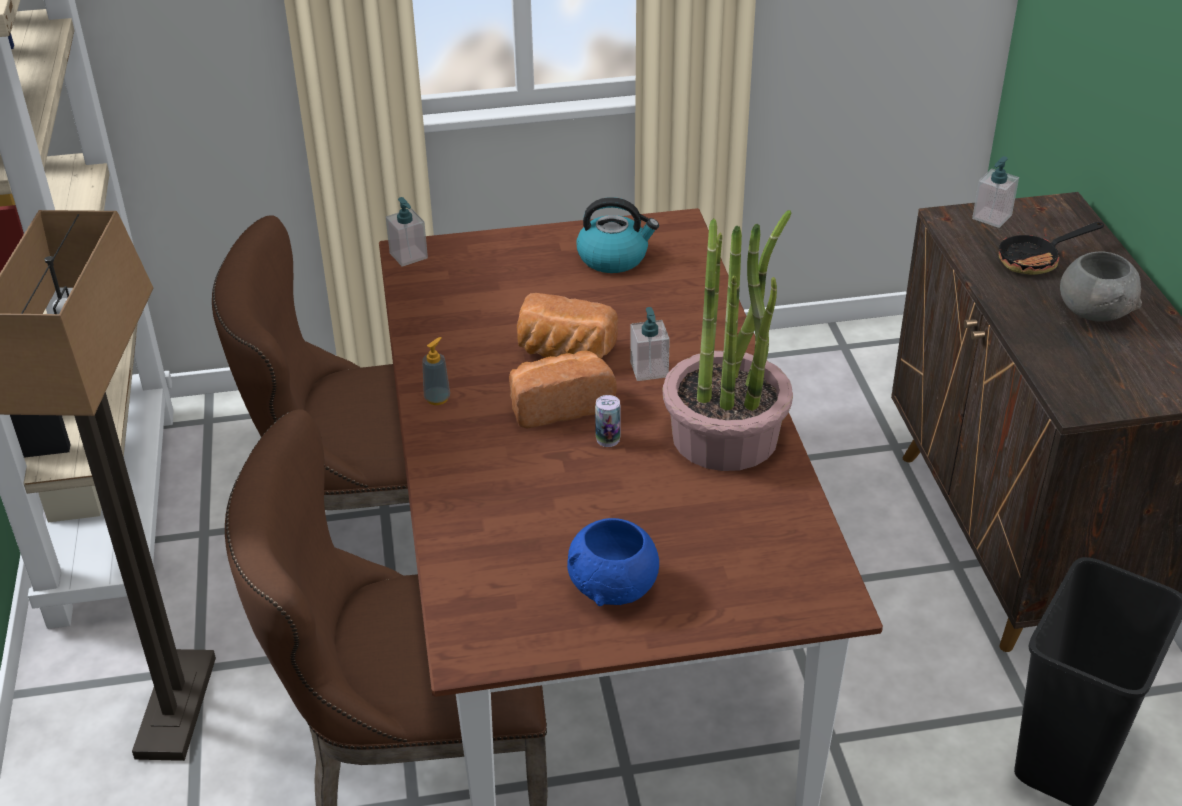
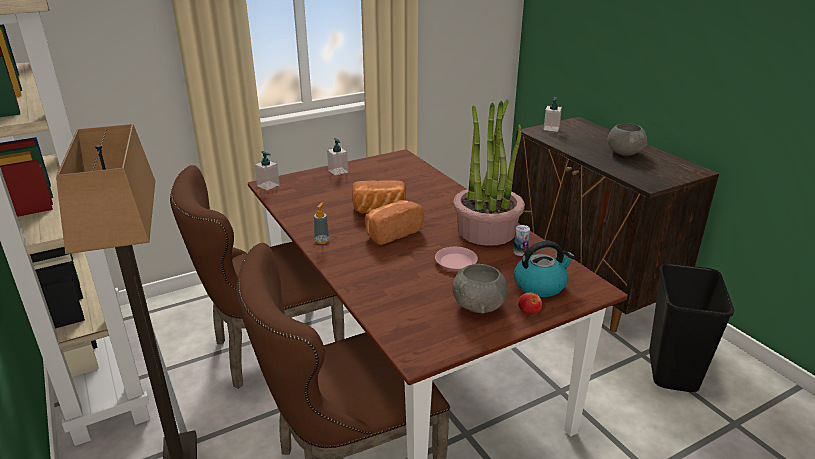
camera: 20 degrees left, 10 degrees down
(608, 439) = (427, 242): can -> can (520, 252)
(614, 257) = (378, 171): kettle -> kettle (540, 285)
(614, 587) = (479, 306): blue bowl -> grey bowl
(630, 491) = (455, 262): none -> pink plate
(649, 370) = (428, 211): soap dispenser -> soap dispenser (338, 171)
(690, 616) = (529, 310): none -> apple
(1036, 260) = (583, 139): frying pan -> none

